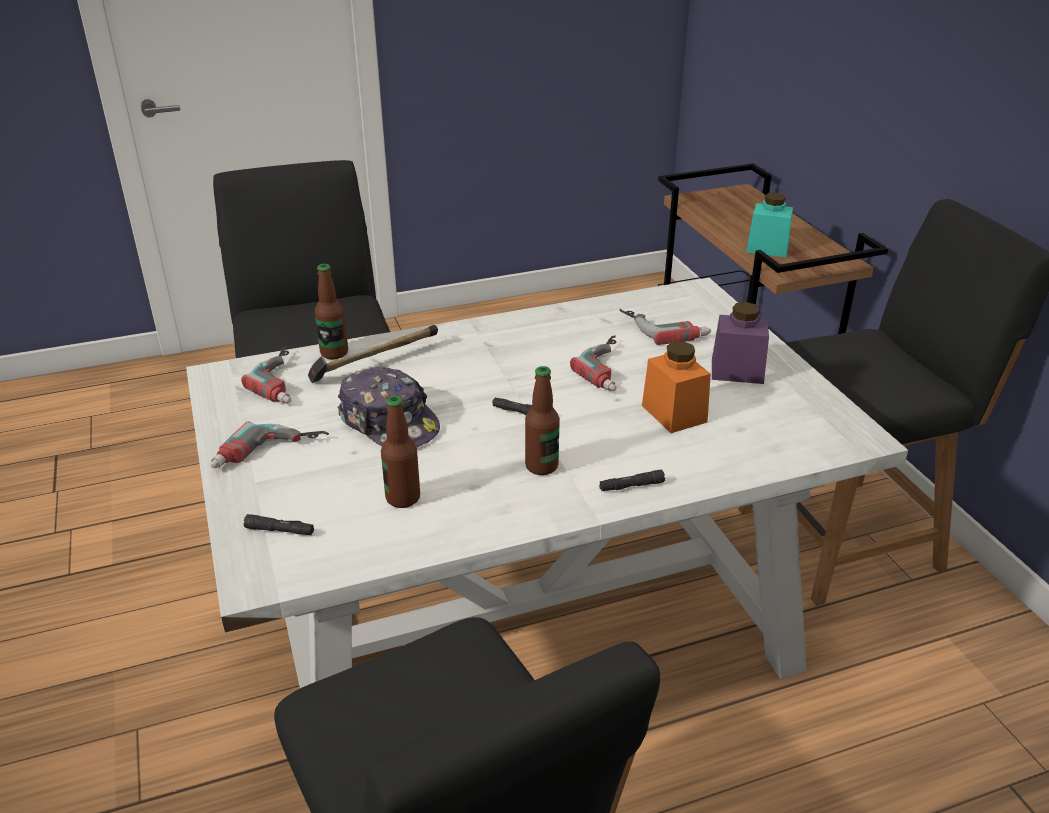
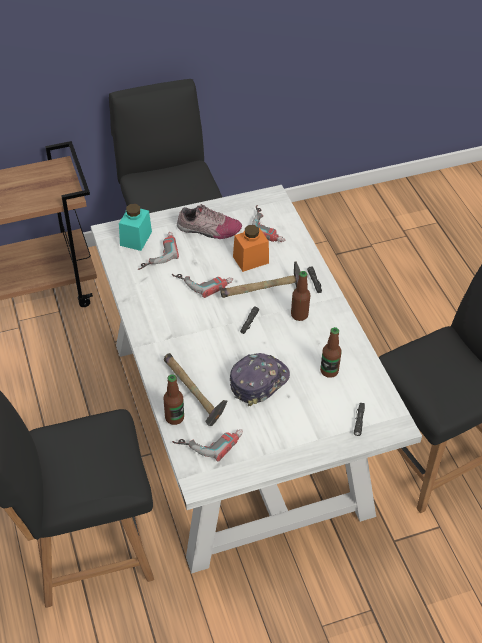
camera: 90 degrees left, 15 degrees up
(270, 456) = (293, 436): power drill -> power drill (269, 226)
(596, 428) = (264, 291): none -> hammer
(737, 371) = (208, 230): purple jar -> shoe
(767, 248) = (32, 196): turquoise jar -> turquoise jar (136, 238)

